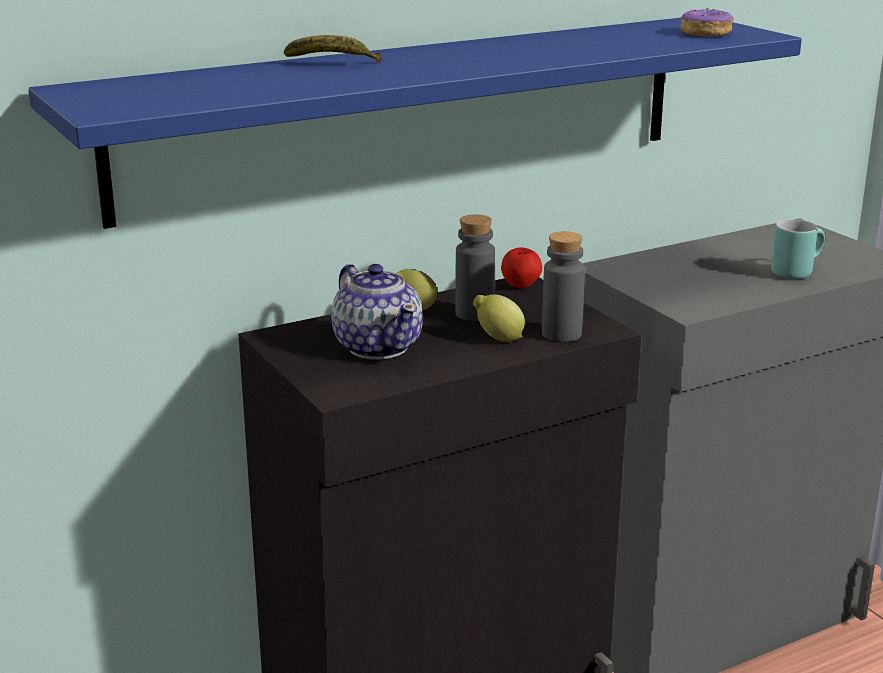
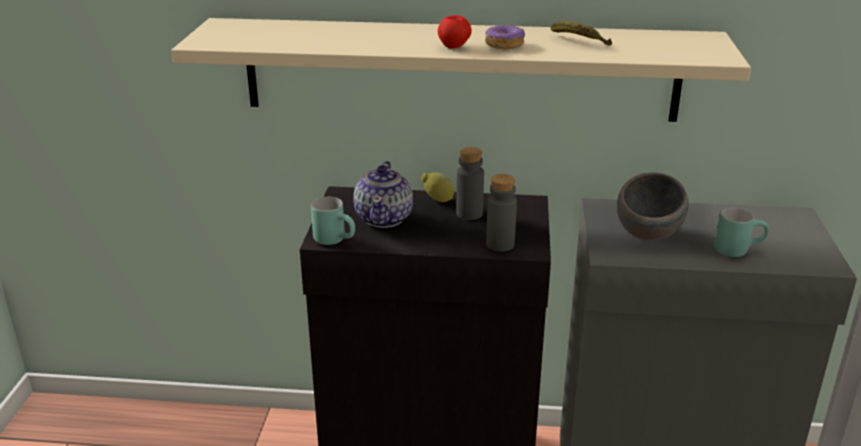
camera: 35 degrees right, 5 degrees up
(332, 64) = (383, 30): banana -> banana (577, 42)
(356, 387) = (336, 240): none -> turquoise mug
(410, 113) = (460, 69): blue shelf -> beige shelf
(498, 339) = (457, 235): lemon -> none
(521, 285) = (526, 203): apple -> apple (454, 47)
(695, 281) = (648, 235): none -> grey bowl
(705, 33) = (682, 49): donut -> donut (504, 45)

